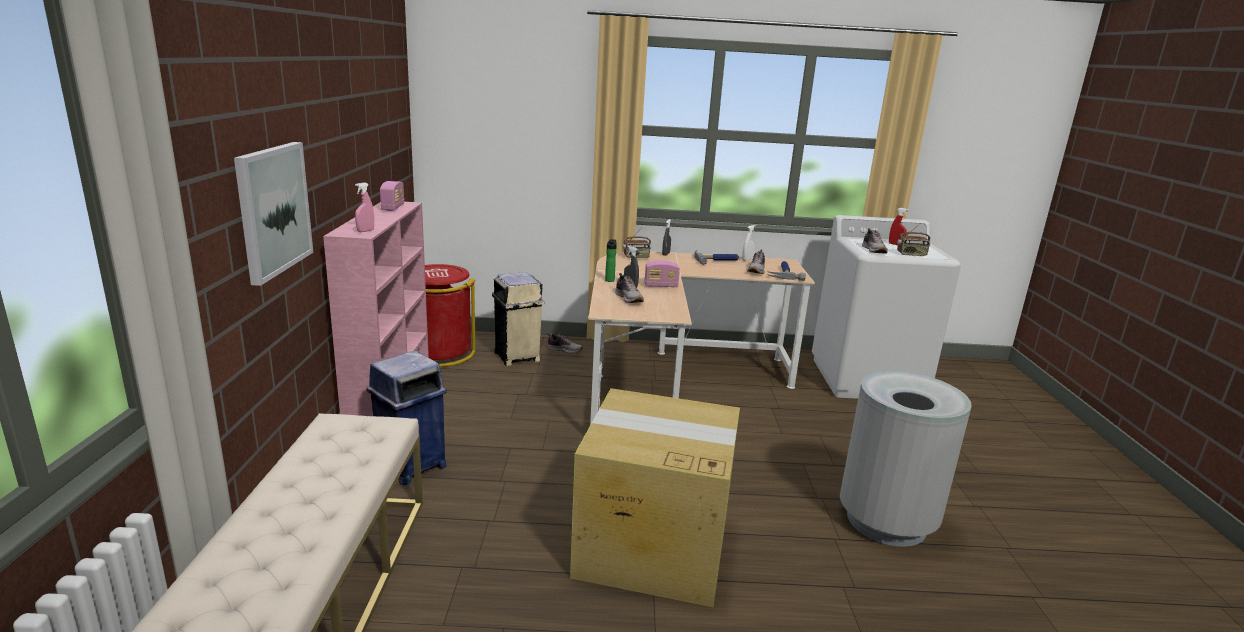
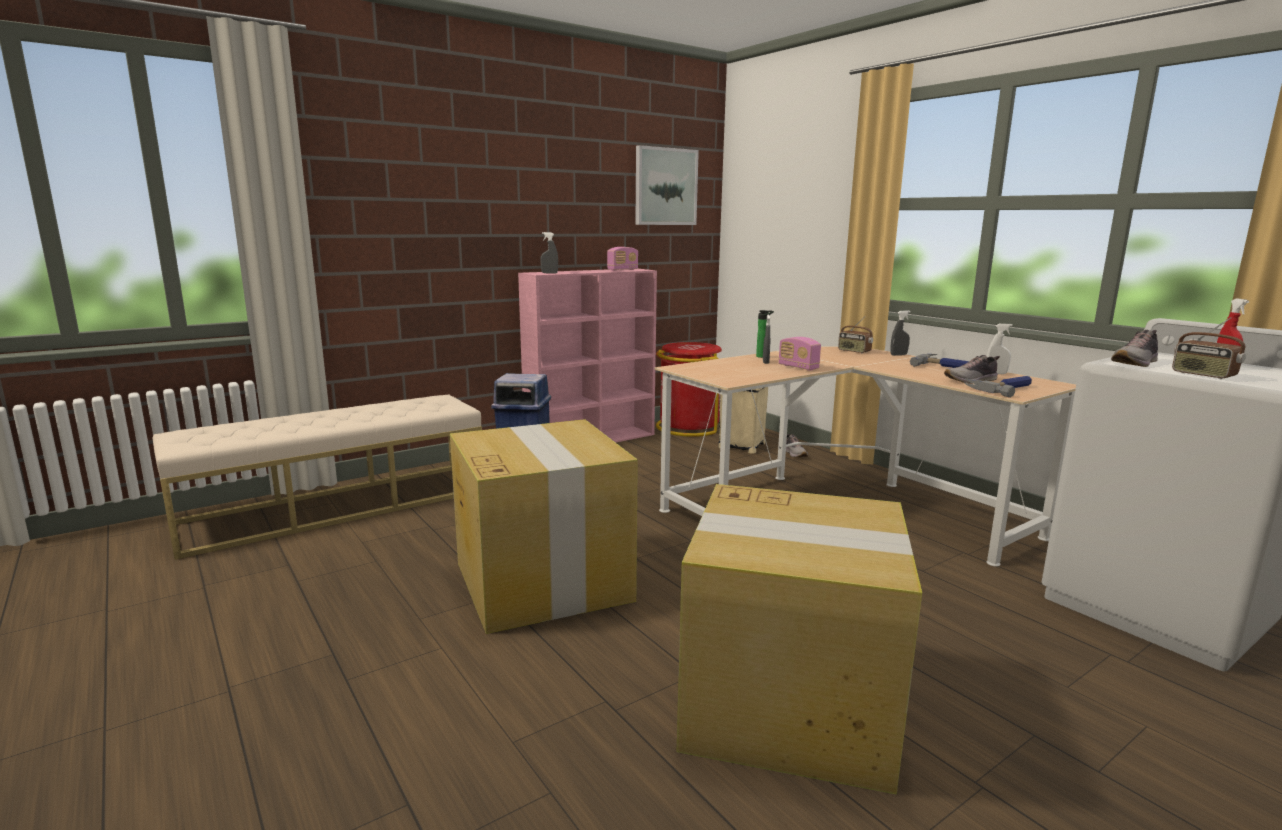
camera: 55 degrees right, 5 degrees down
(273, 209) = (451, 237): picture -> picture (665, 187)
(365, 231) = (549, 273): pink spray bottle -> grey spray bottle
(629, 298) = (732, 366): shoe -> none
(886, 521) = (792, 704): grey trash can -> cardboard box

